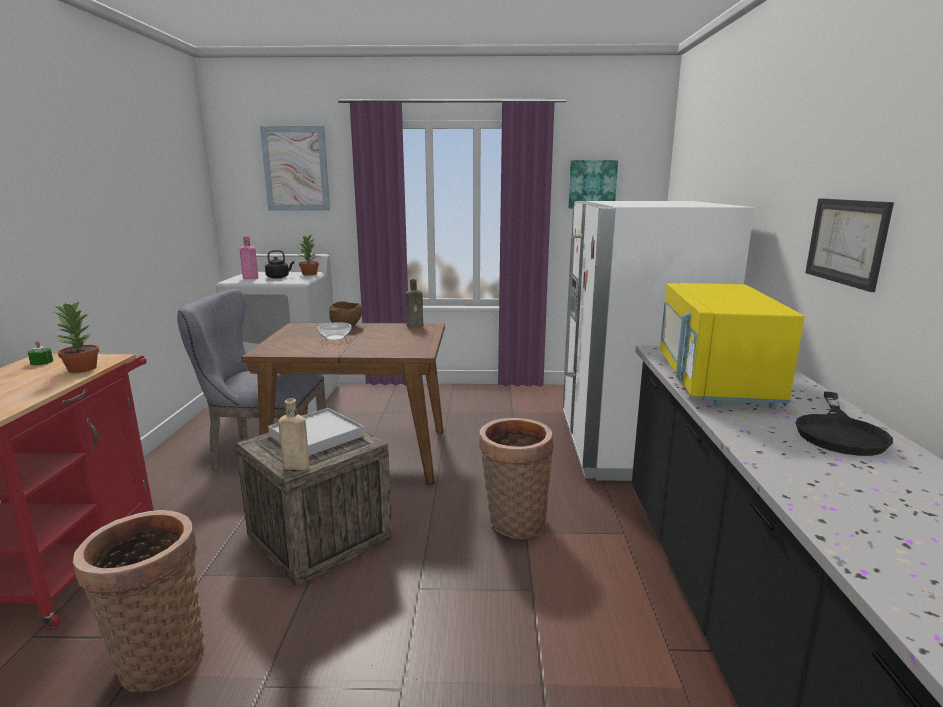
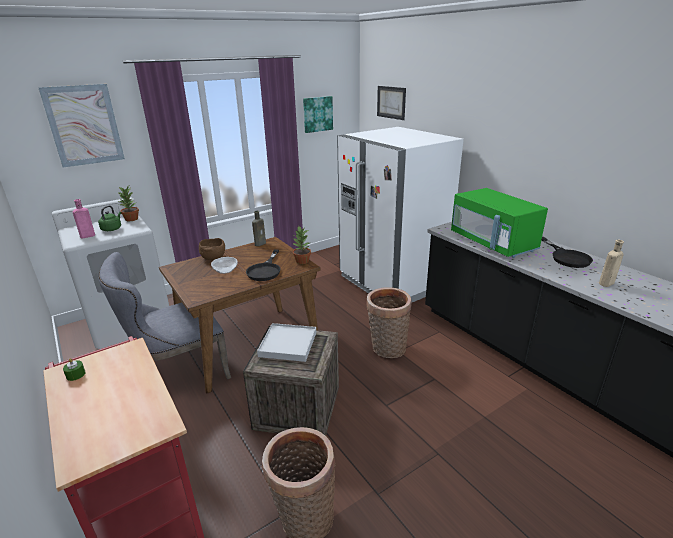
camera: 35 degrees left, 10 degrees up
(81, 369) = (132, 365): potted plant -> potted plant (302, 261)
(279, 277) = (112, 229): black kettle -> green kettle
(294, 466) = (310, 369): beige bottle -> beige bottle (605, 284)
(371, 346) = (265, 270): none -> black frying pan
(714, 381) = (492, 243): yellow microwave -> green microwave
(846, 241) = (535, 163): picture -> picture (391, 102)

